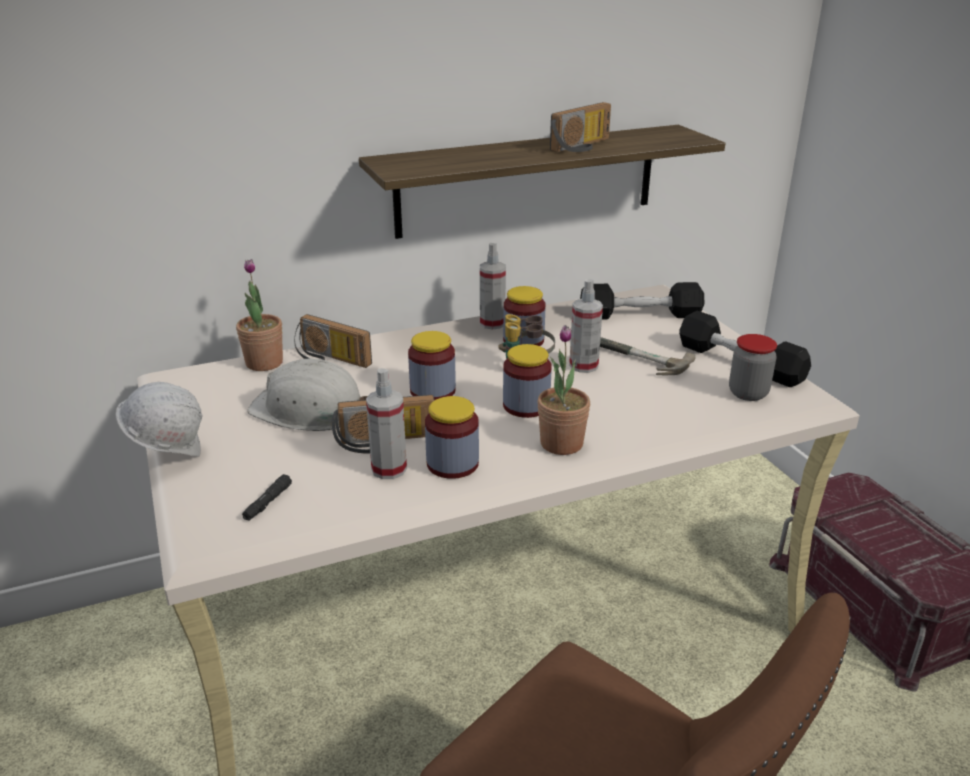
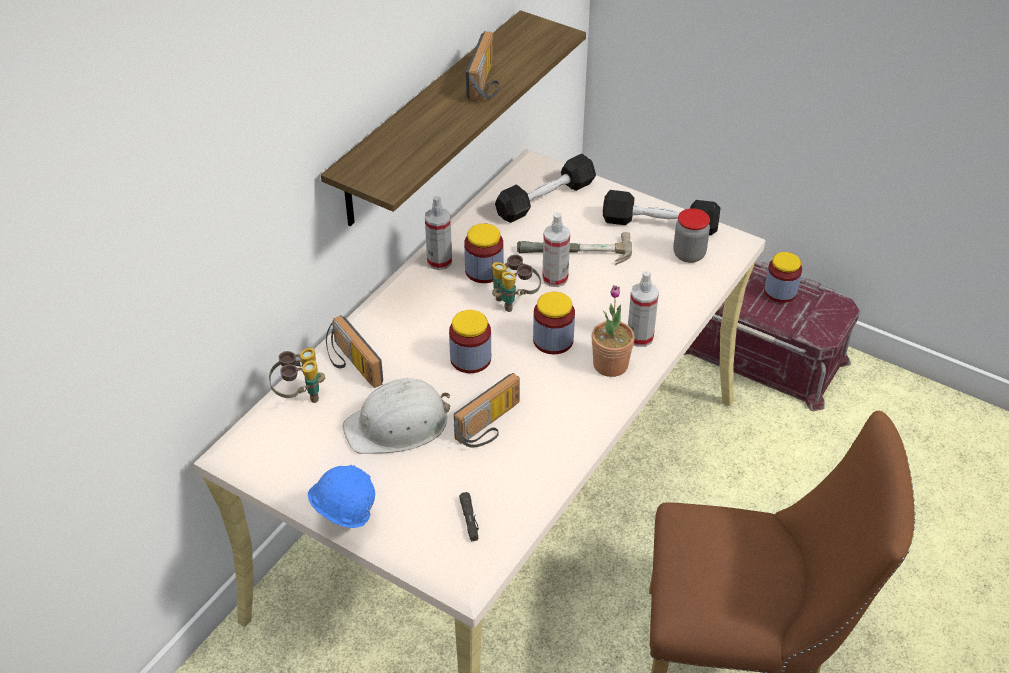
camera: 35 degrees left, 15 degrees up
(169, 455) = (344, 521): white hard hat -> blue hard hat
(264, 363) = (300, 395): potted plant -> binoculars
(330, 359) = (350, 365): radio -> radio turned 60 degrees clockwise
(389, 469) = (519, 448): spray bottle -> spray bottle (640, 337)
(452, 464) = (557, 420): jar -> jar (780, 292)

